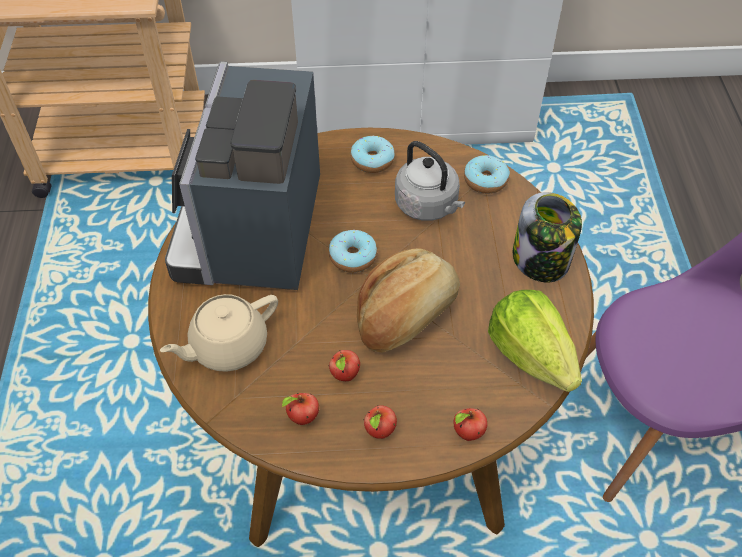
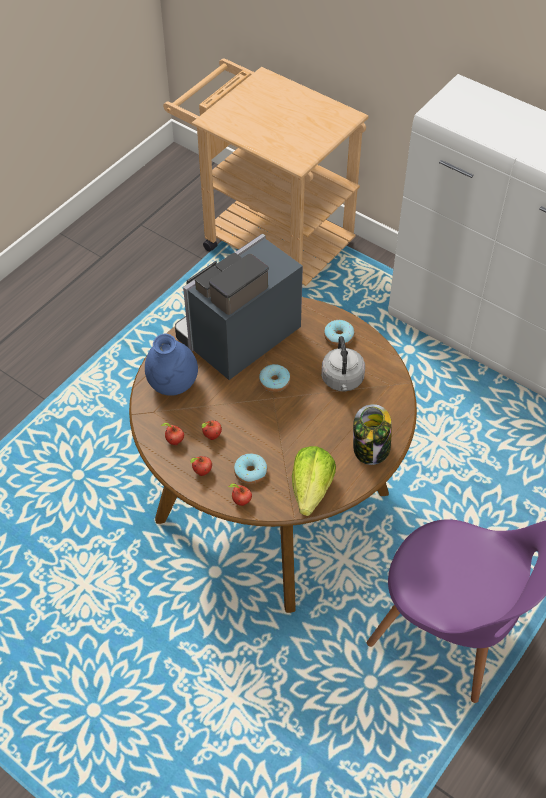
camera: 40 degrees right, 0 degrees up
(227, 346) = (172, 385): beige teapot -> blue vase
(406, 314) = (271, 428): bread -> none
(485, 180) = (389, 387): donut -> donut (250, 472)

